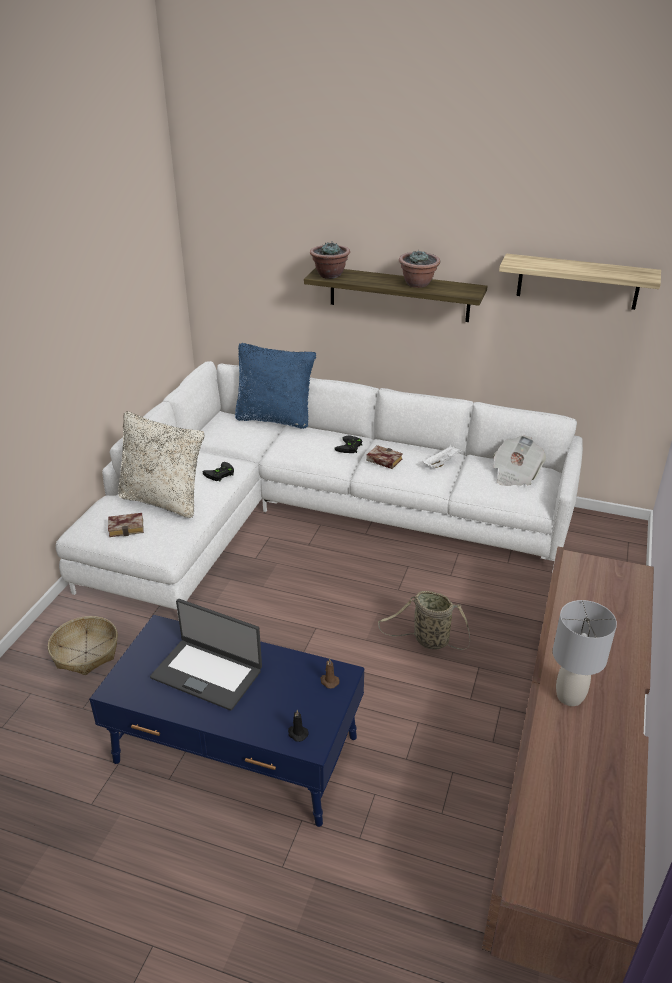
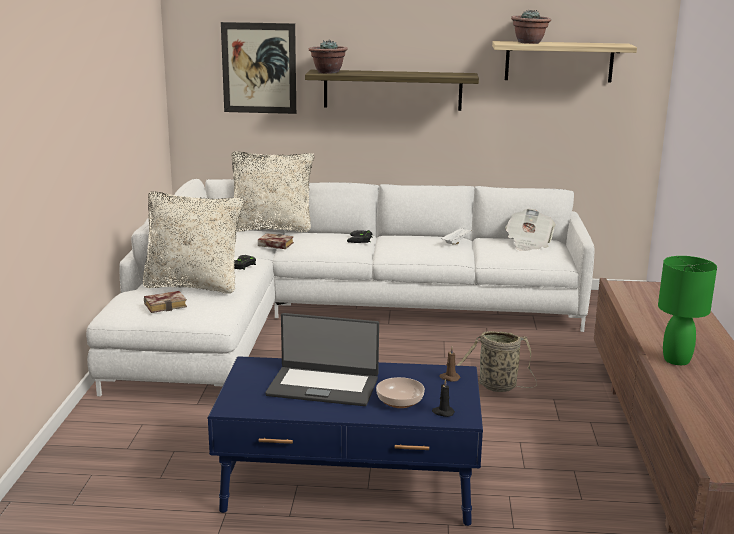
camera: 15 degrees left, 15 degrees down
(86, 652) = (139, 436): basket -> none
(265, 709) = (399, 401): none -> bowl
(268, 260) = (259, 68): none -> picture
(275, 420) = (272, 230): blue pillow -> beige pillow
(382, 460) = (399, 244): book -> book (274, 245)
(418, 284) = (415, 73): potted plant -> potted plant (529, 42)
(570, 697) = (677, 360): grey table lamp -> green table lamp

